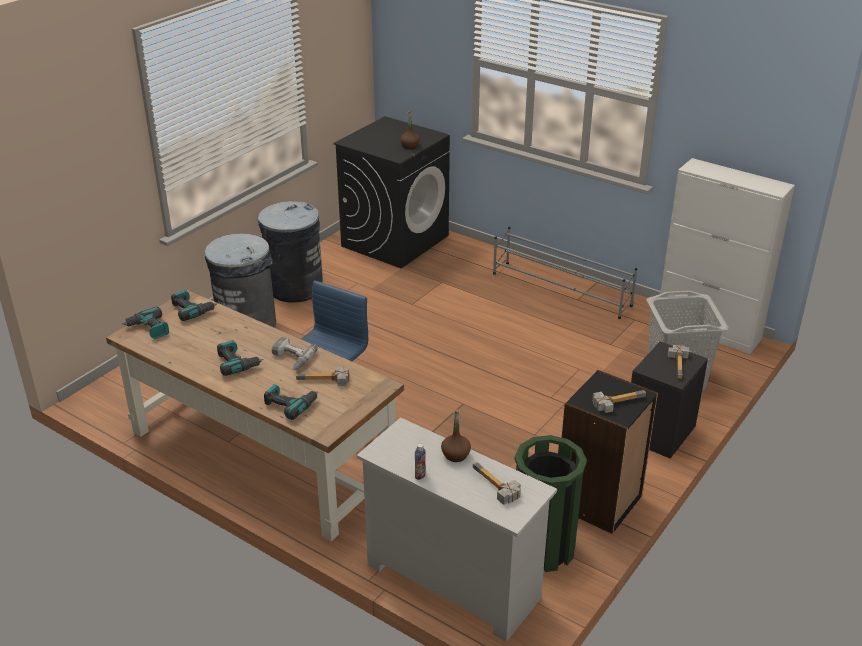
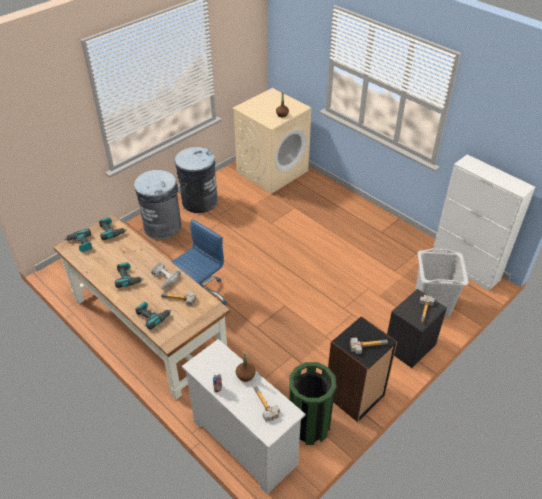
camera: 10 degrees right, 10 degrees up
(395, 240) = (272, 171): black washing machine -> beige washing machine
(561, 290) = (372, 223): grey shoe rack -> none

